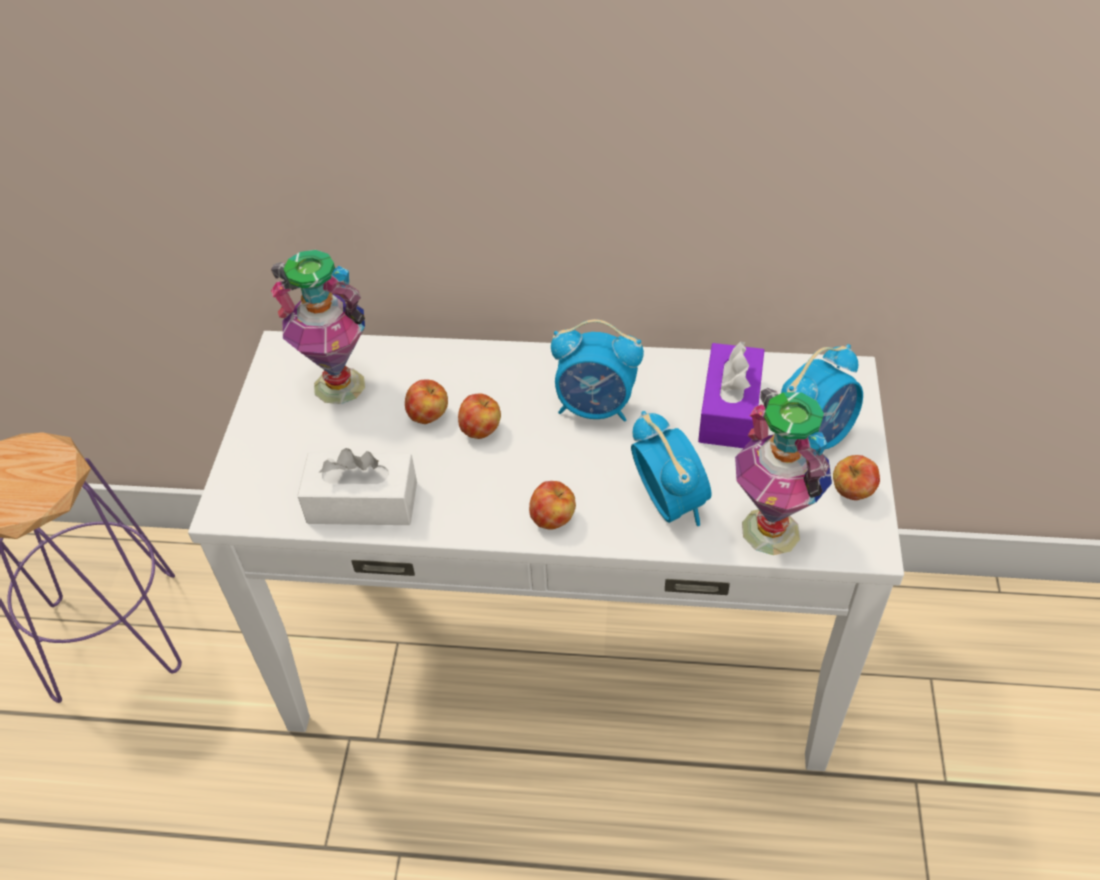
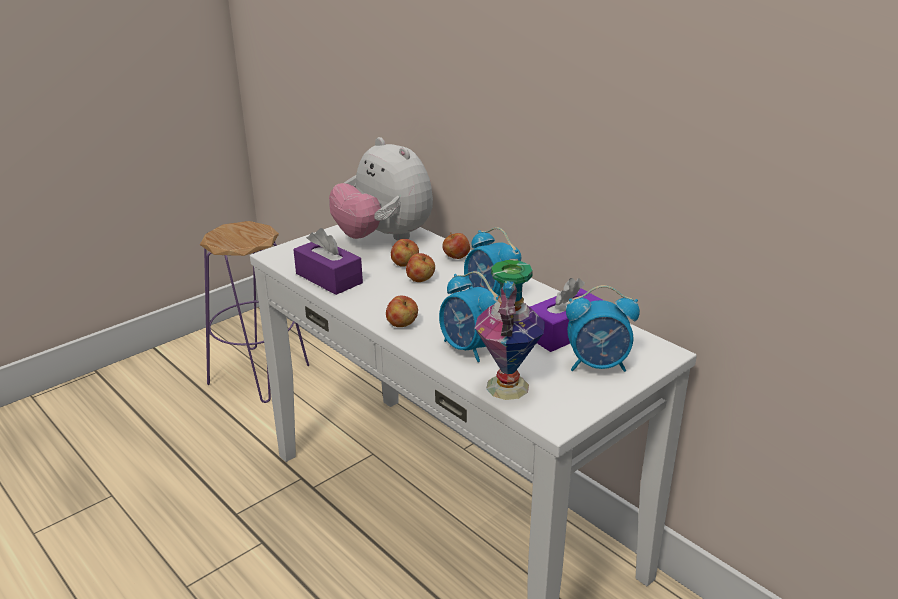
camera: 40 degrees right, 20 degrees down
(340, 384) = (384, 238): vase -> plush toy
(362, 502) = (329, 278): white tissue box -> purple tissue box
(668, 502) = (469, 348): alarm clock -> alarm clock turned 120 degrees clockwise
(852, 492) = (583, 397): apple -> apple (456, 258)

